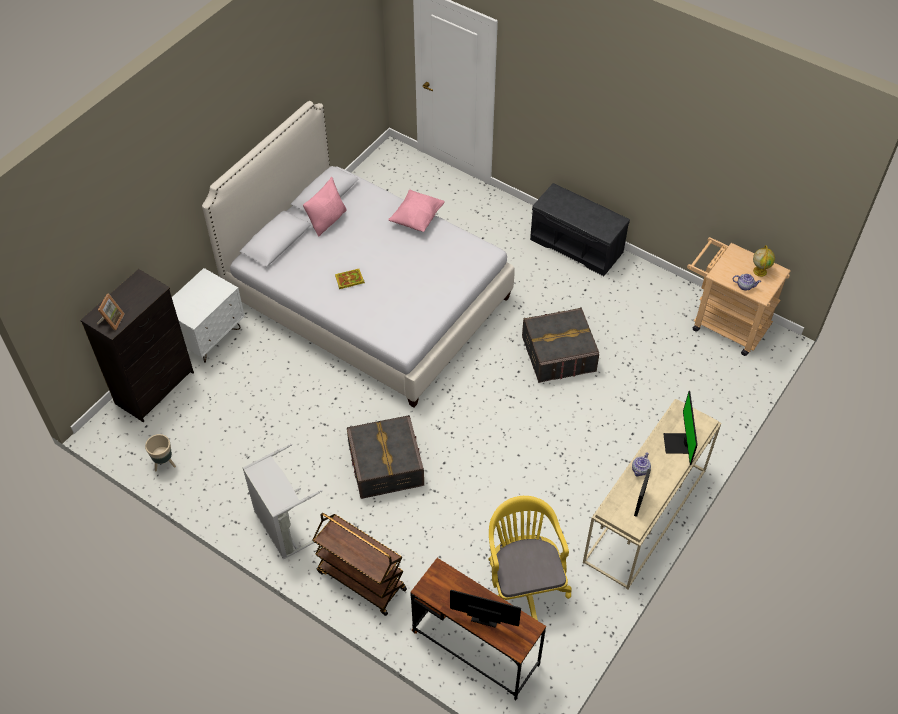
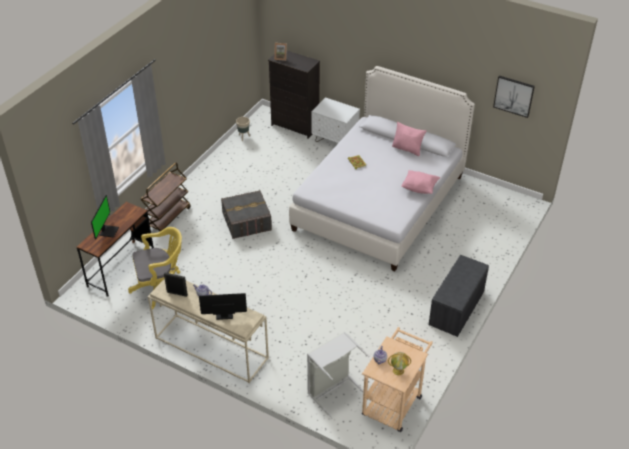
camera: 85 degrees right, 10 degrees down
(284, 527) = (203, 185): grey laundry basket -> grey laundry basket (333, 390)
(342, 51) = (514, 96): none -> picture
(558, 354) = (346, 299): grey storage box -> none

